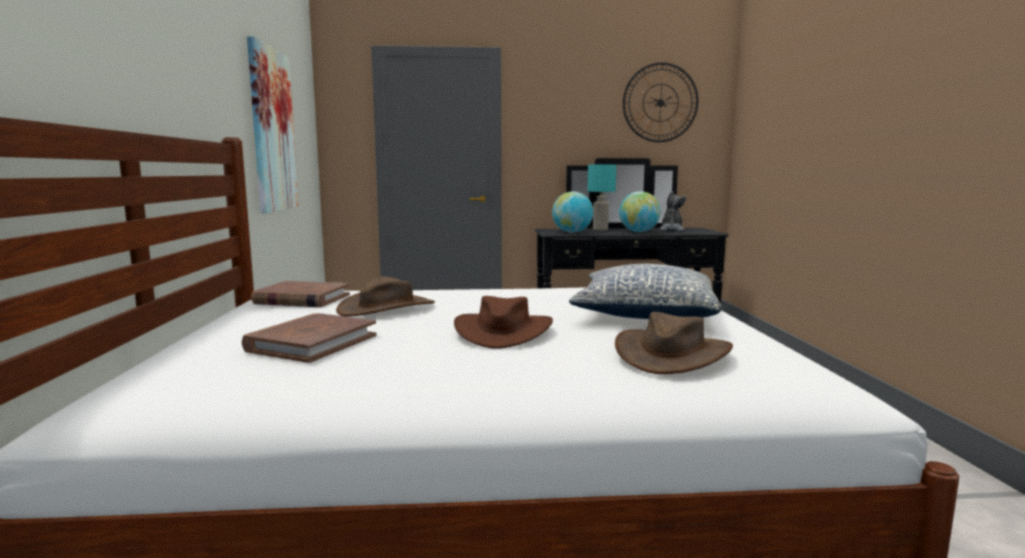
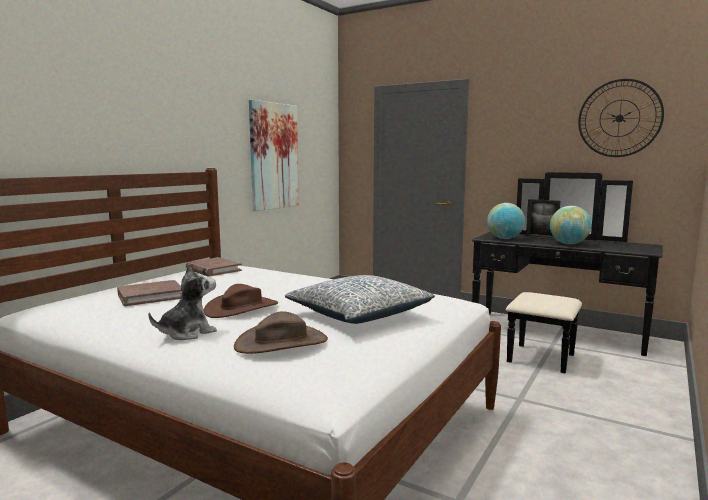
camera: 35 degrees right, 0 degrees up
(387, 308) = (233, 282): brown hat -> none
(600, 229) = (541, 238): turquoise table lamp -> picture frame
(671, 229) = (613, 244): plush toy -> plush toy (187, 333)

